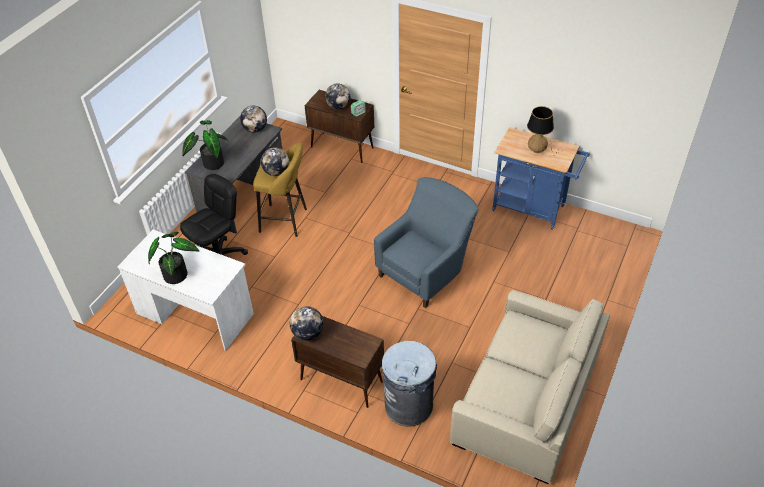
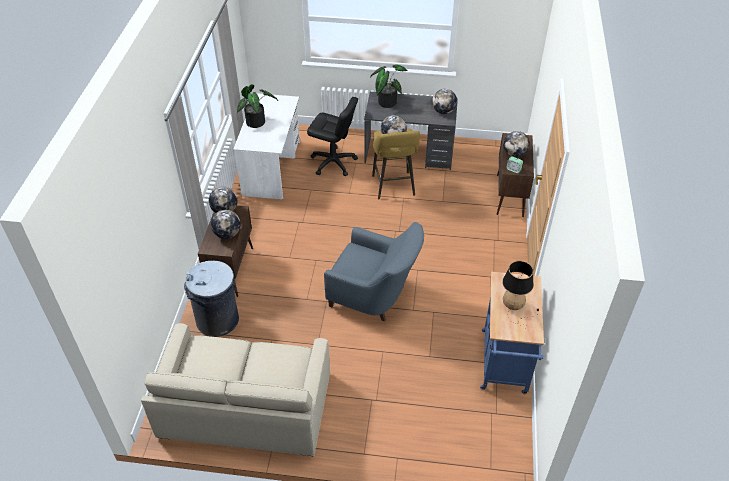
camera: 70 degrees right, 0 degrees up
(347, 337) = (227, 234): none -> globe

